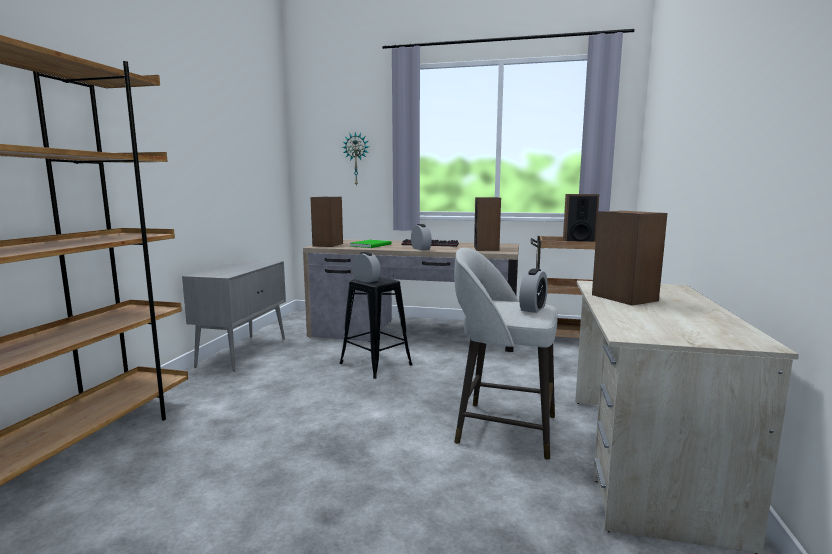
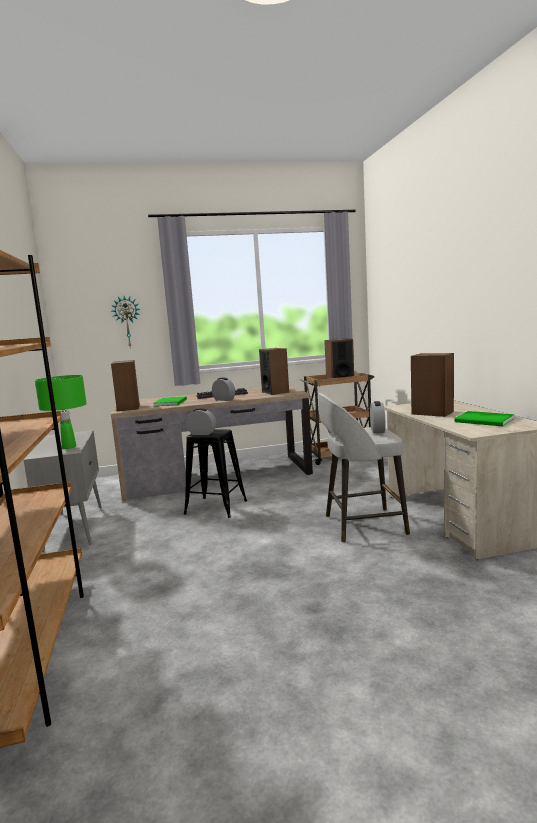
camera: 25 degrees left, 0 degrees up
(232, 272) = (69, 447): none -> green table lamp
(681, 321) = (485, 421): none -> green book

